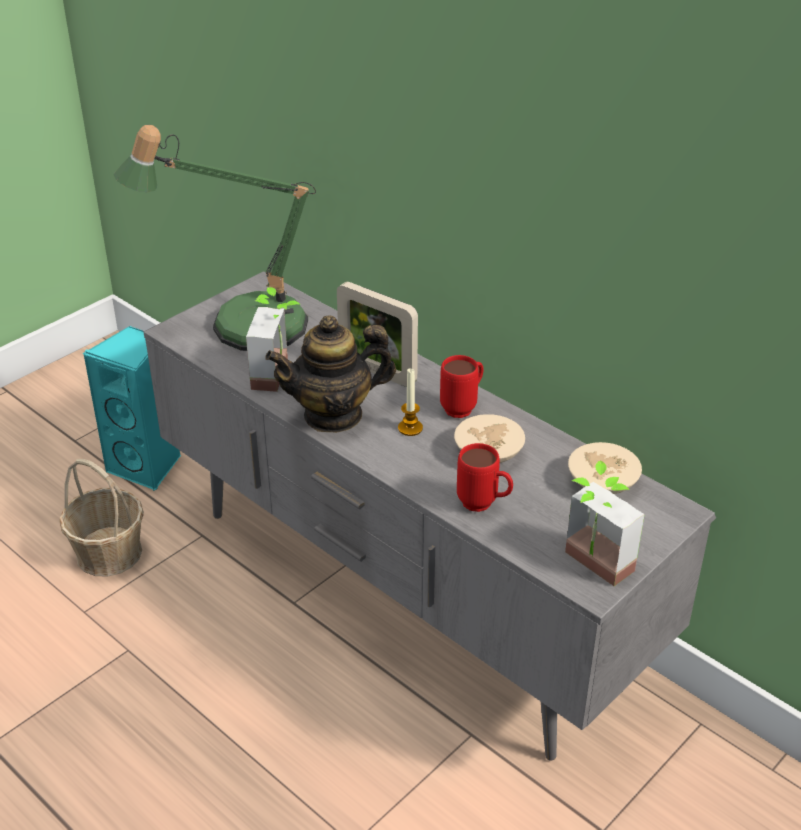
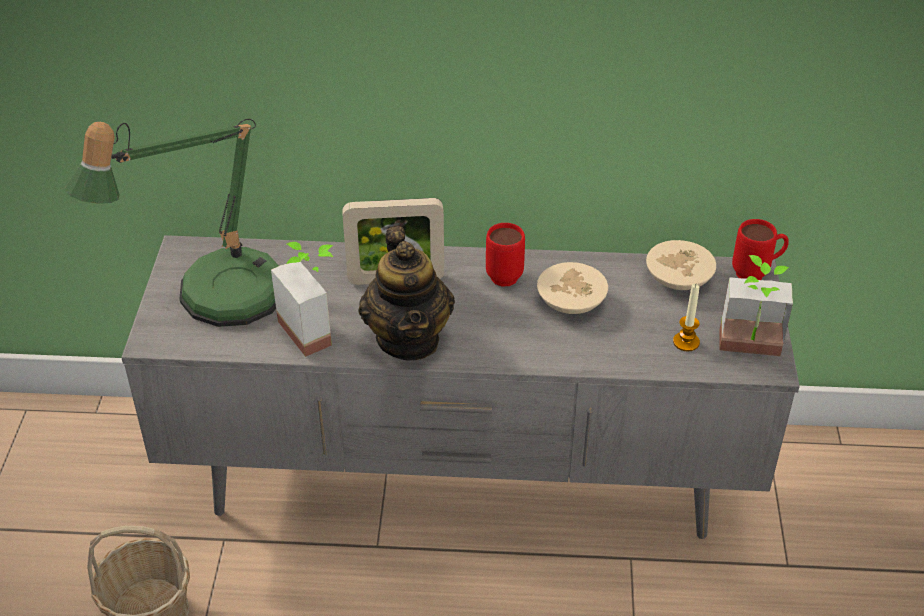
camera: 40 degrees left, 5 degrees up
(147, 466) = (91, 507): turquoise speaker -> none
(333, 415) = (409, 339): teapot -> teapot turned 45 degrees counterclockwise
(410, 428) = (486, 315): candle -> candle (686, 342)
(484, 505) = (621, 347): red mug -> red mug (757, 273)

